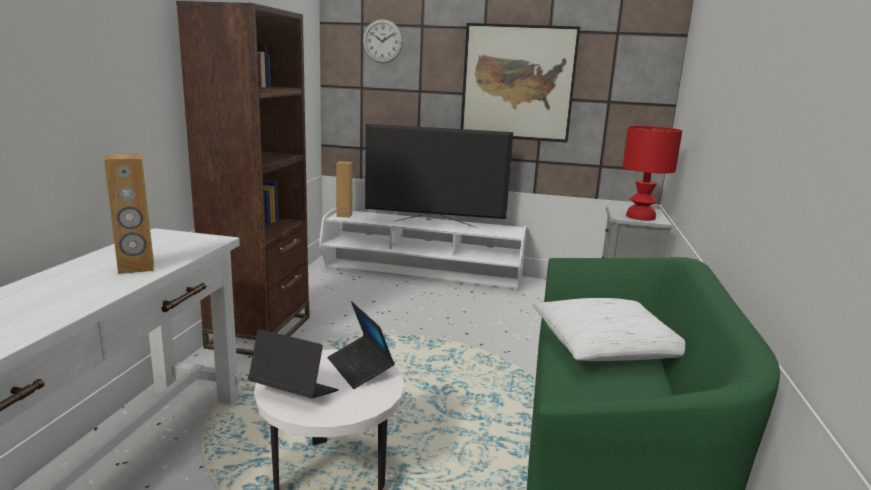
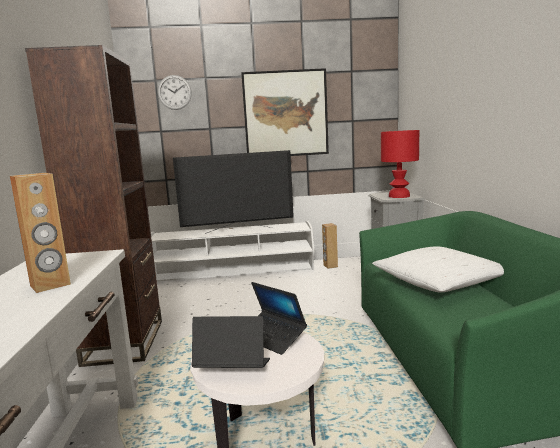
camera: 15 degrees left, 5 degrees down
(344, 215) = (161, 236): brown speaker -> brown speaker (330, 266)

